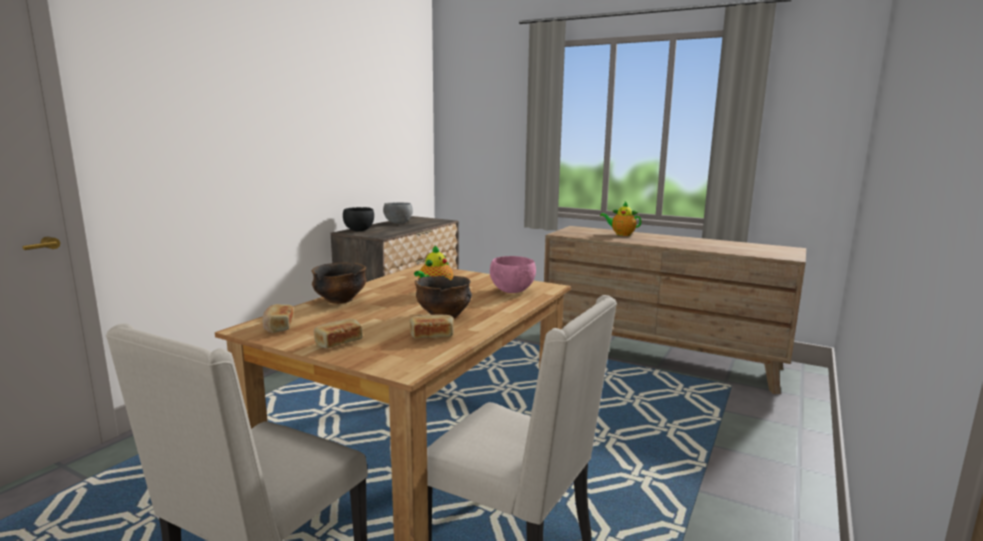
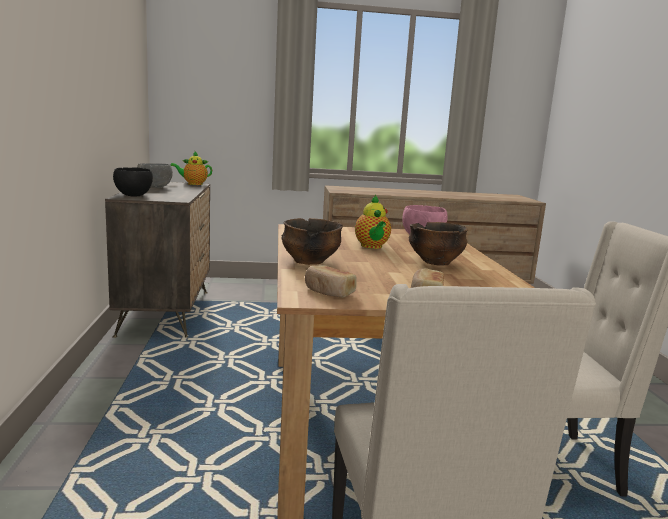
camera: 35 degrees left, 0 degrees up
(432, 336) = (475, 278): bread -> none
(621, 234) = (385, 190): teapot -> teapot (193, 184)

